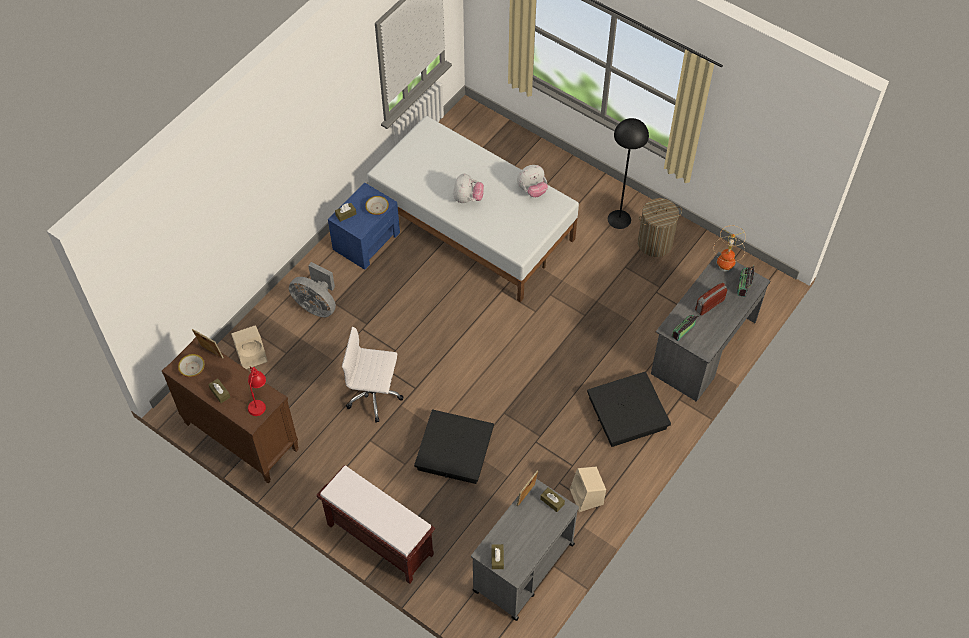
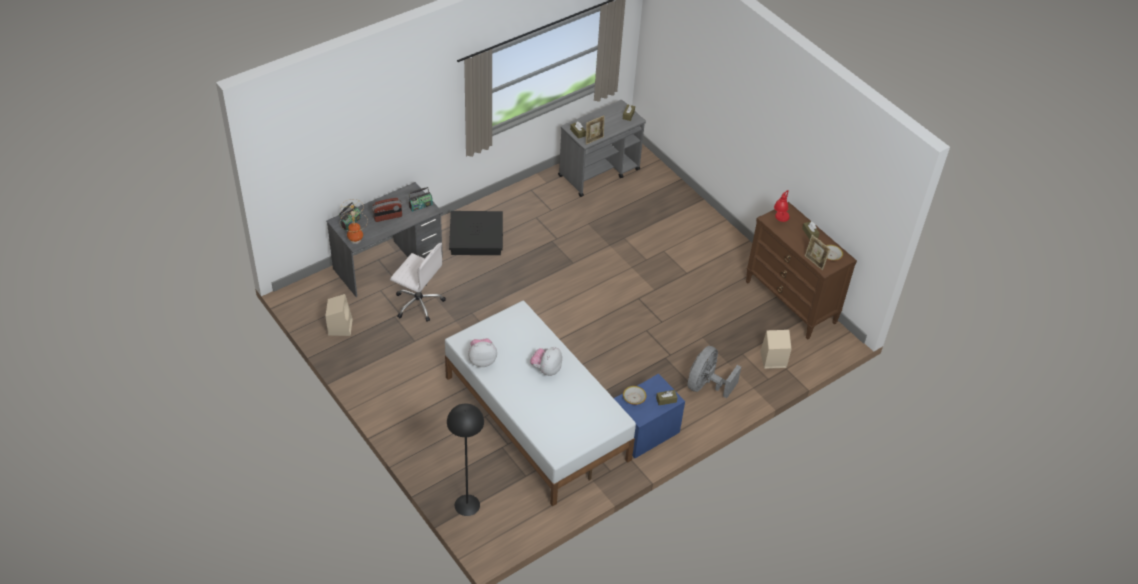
camera: 165 degrees left, 10 degrees down
(317, 305) = (706, 385): grey fan -> grey fan turned 105 degrees counterclockwise
(375, 395) = (673, 302): white office chair -> white office chair (418, 303)
(379, 539) = (697, 212): brown bench -> none
(454, 450) = (622, 249): black storage box -> none
(587, 497) = (535, 197): beige speaker -> beige speaker (340, 326)
(619, 219) = (394, 383): black floor lamp -> black floor lamp (467, 505)
(654, 243) = (375, 353): laundry basket -> none

